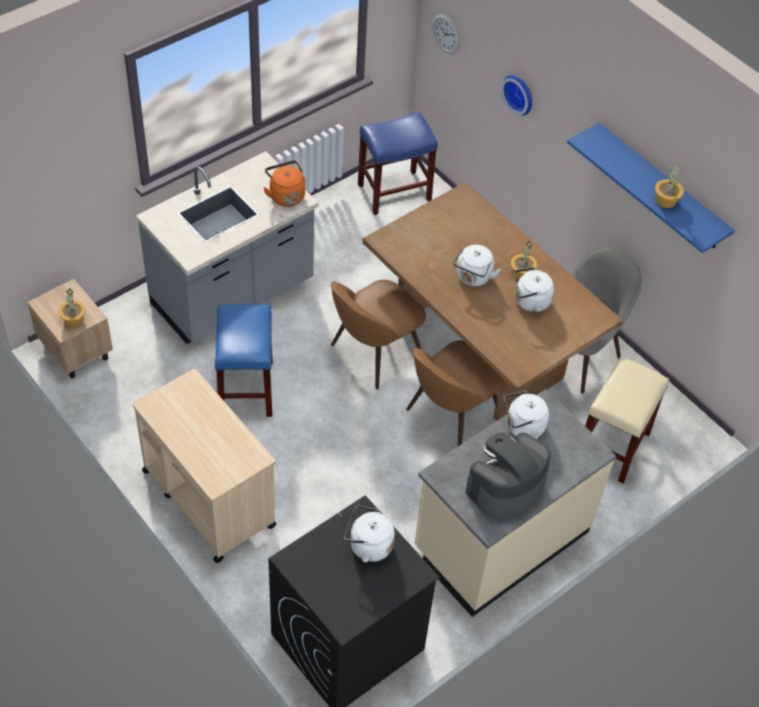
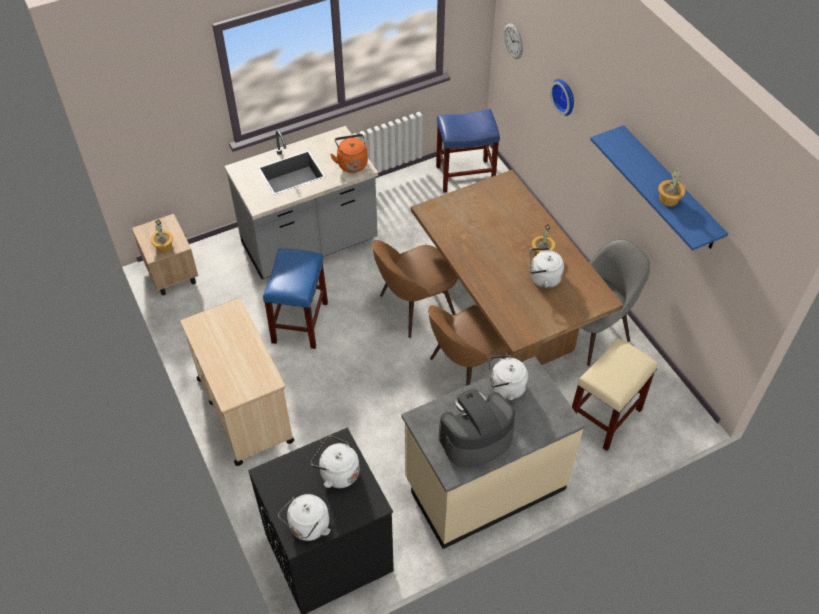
camera: 15 degrees right, 0 degrees up
(473, 277) = (497, 251): white kettle -> white kettle (308, 527)

